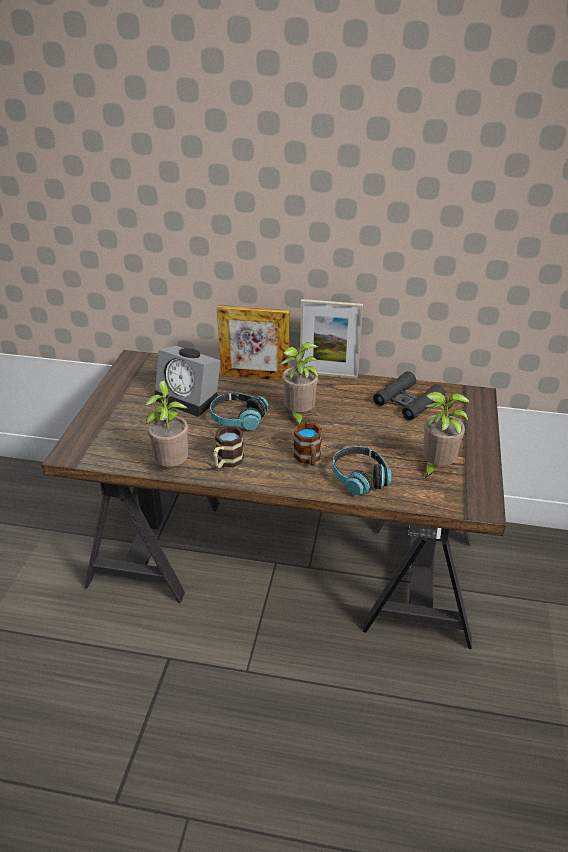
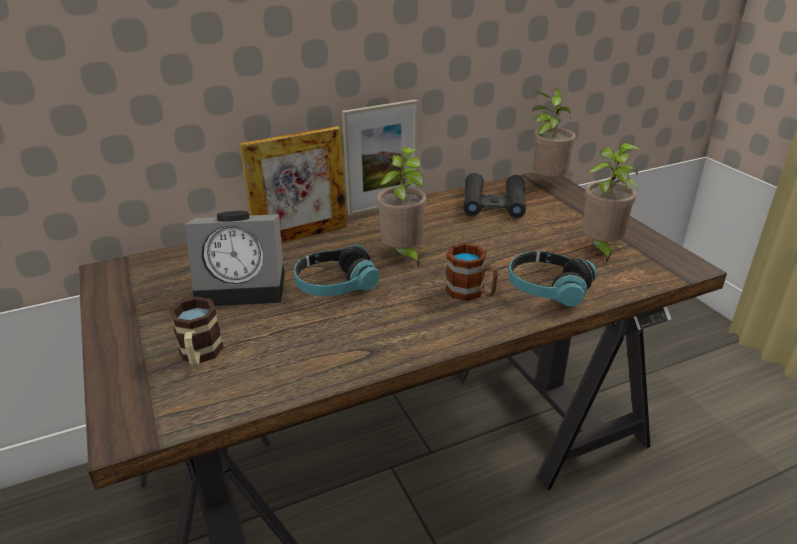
camera: 35 degrees left, 5 degrees down
(172, 465) = (315, 373): potted plant -> potted plant (546, 182)
(227, 462) = (382, 337): mug -> mug (200, 355)

